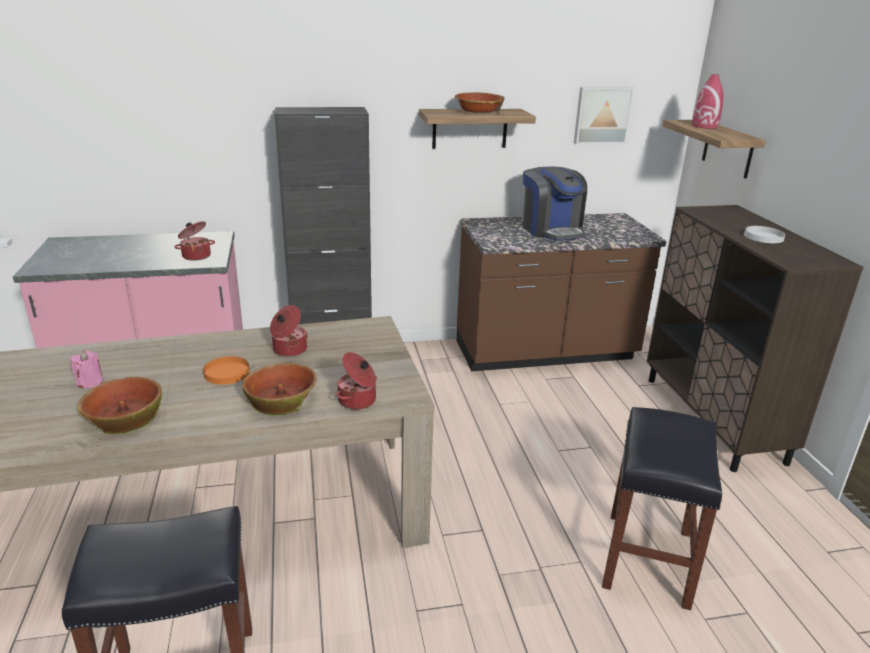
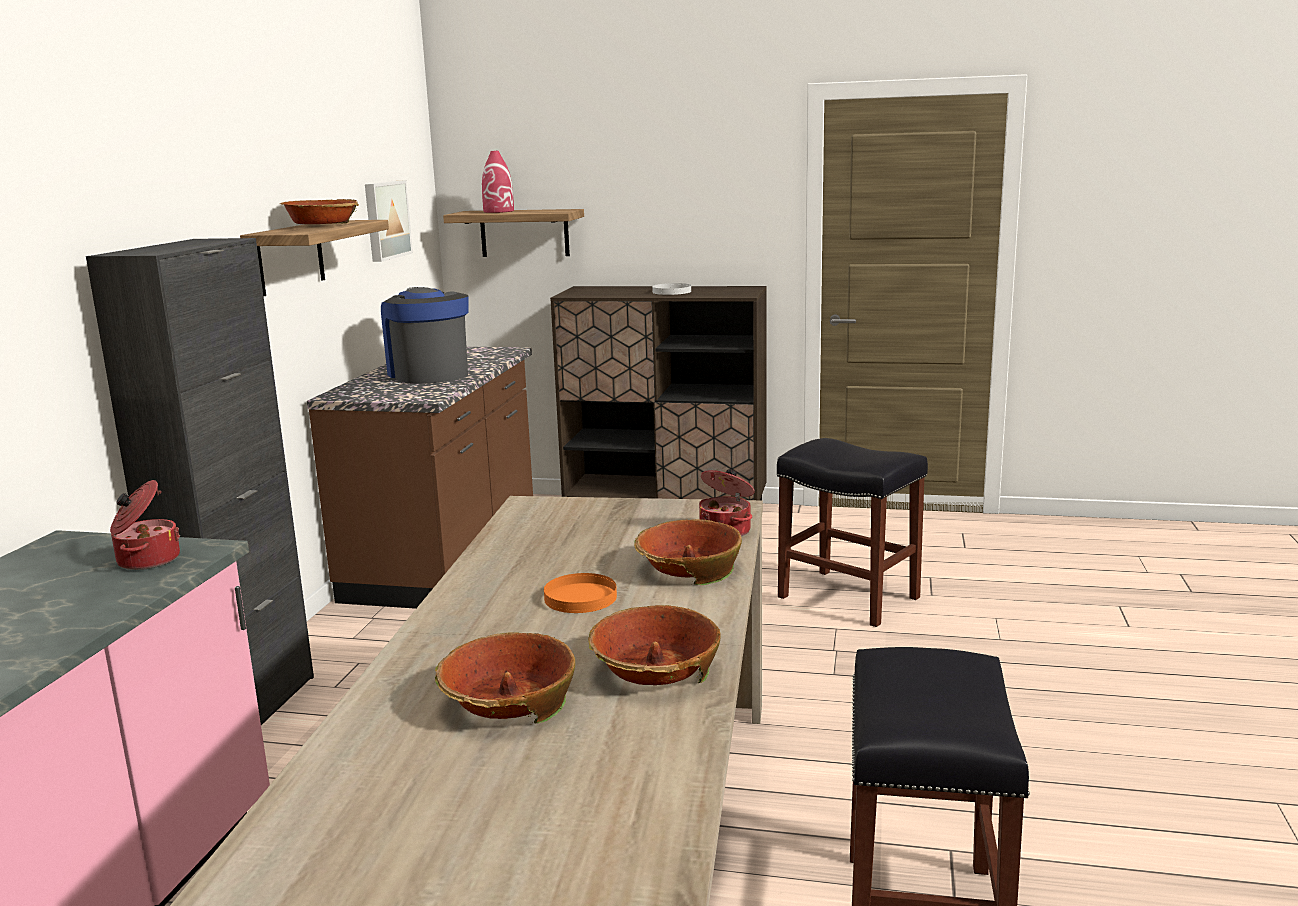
camera: 65 degrees left, 10 degrees down
(90, 382) = (508, 702): pink candle -> bowl
(289, 350) = (548, 556): cooking pot -> none
(551, 230) = (428, 373): coffee machine -> coffee machine turned 120 degrees counterclockwise

